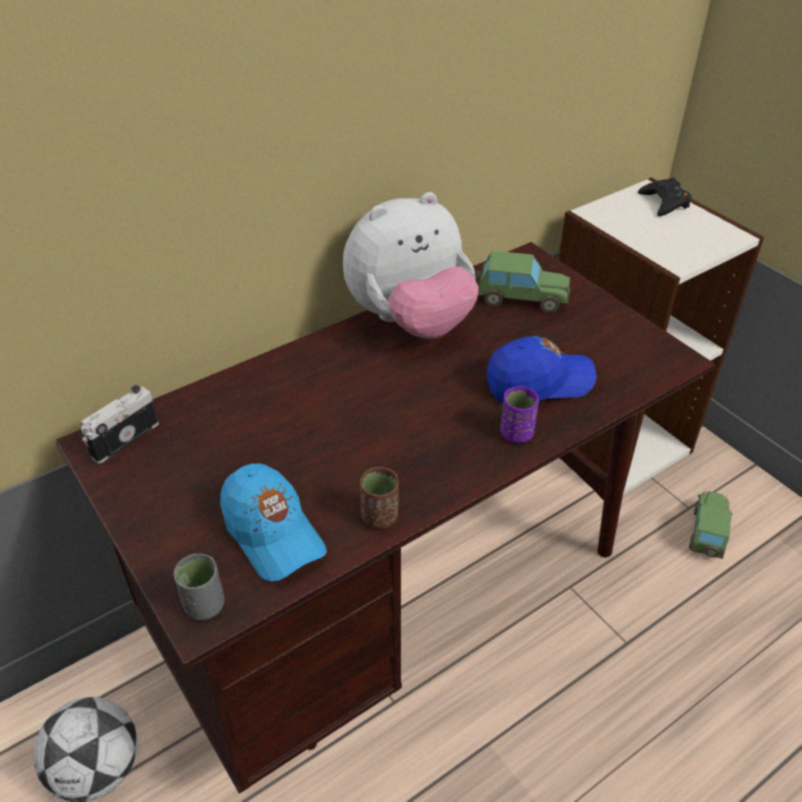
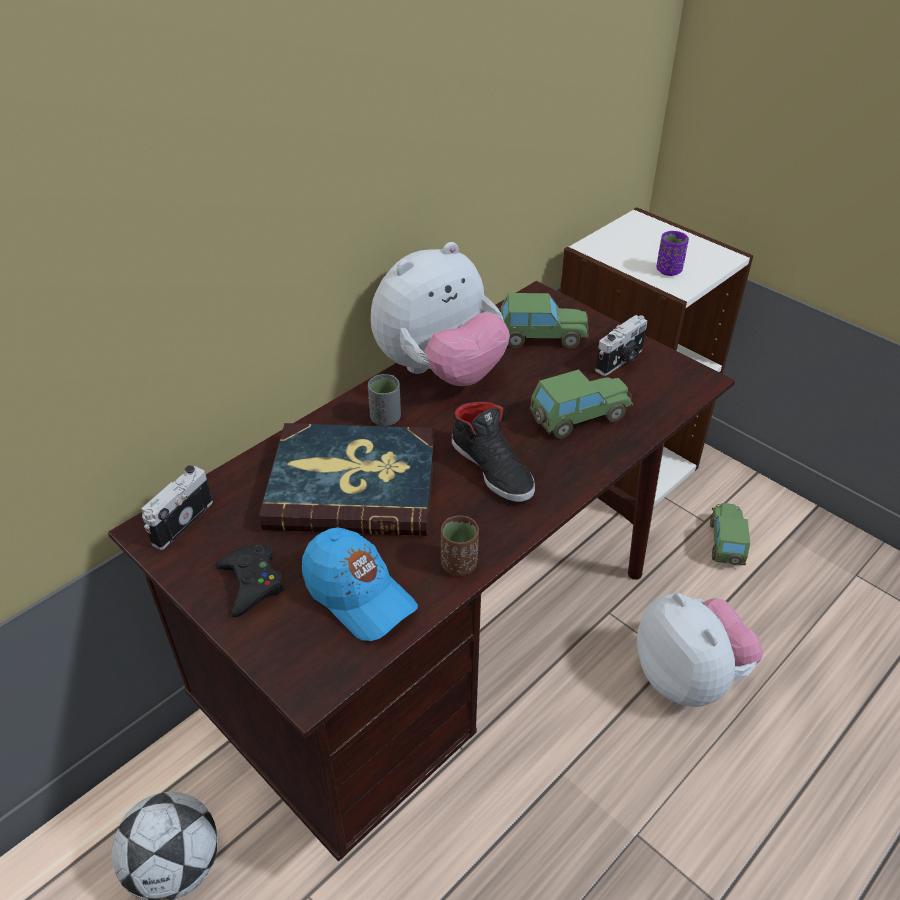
camera: 10 degrees left, 0 degrees up
(204, 605) = (309, 674): grey cup -> grey cup (385, 418)
(296, 424) = (353, 485): none -> book
(439, 424) = (493, 467): none -> black shoe
(516, 433) = (569, 468): purple cup -> purple cup (668, 270)
(539, 383) = (578, 417): blue cap -> toy car
(598, 331) = (620, 361): none -> camera
(639, 665) = (688, 677): none -> plush toy
(664, 202) = (655, 230): black game controller -> black game controller (251, 583)

